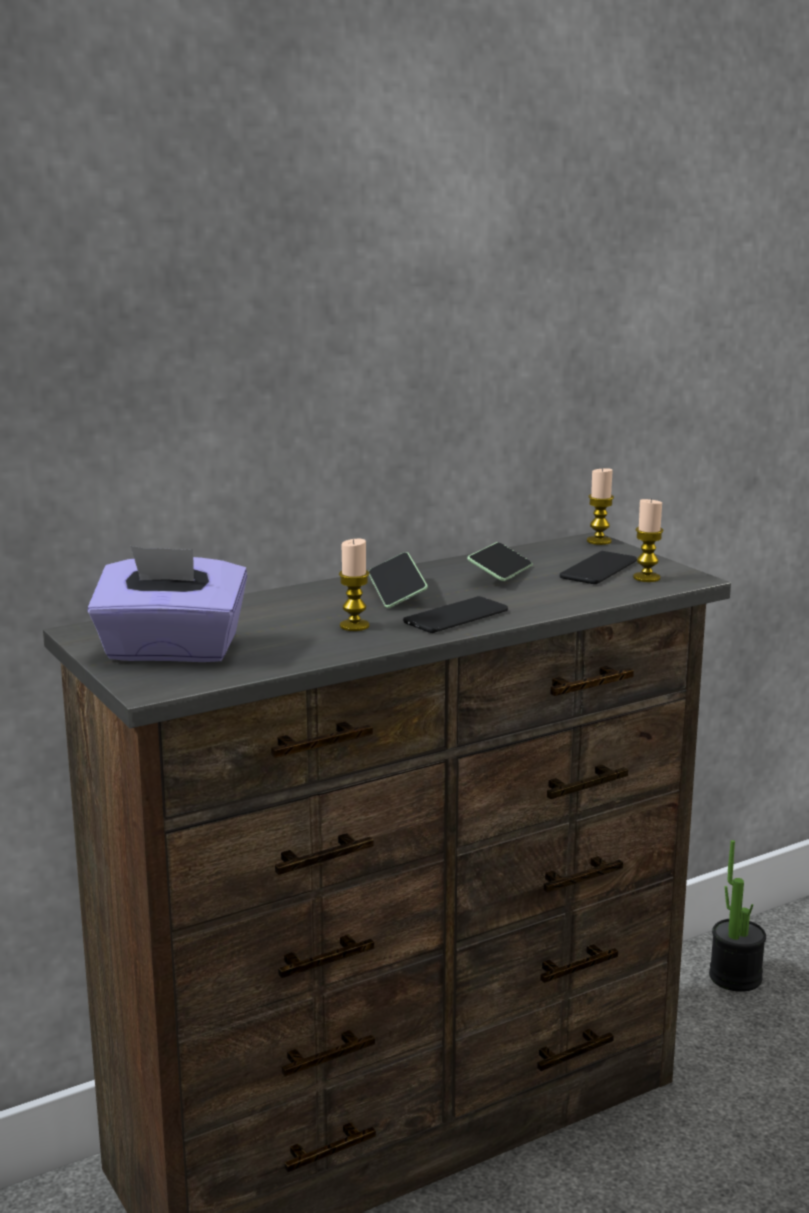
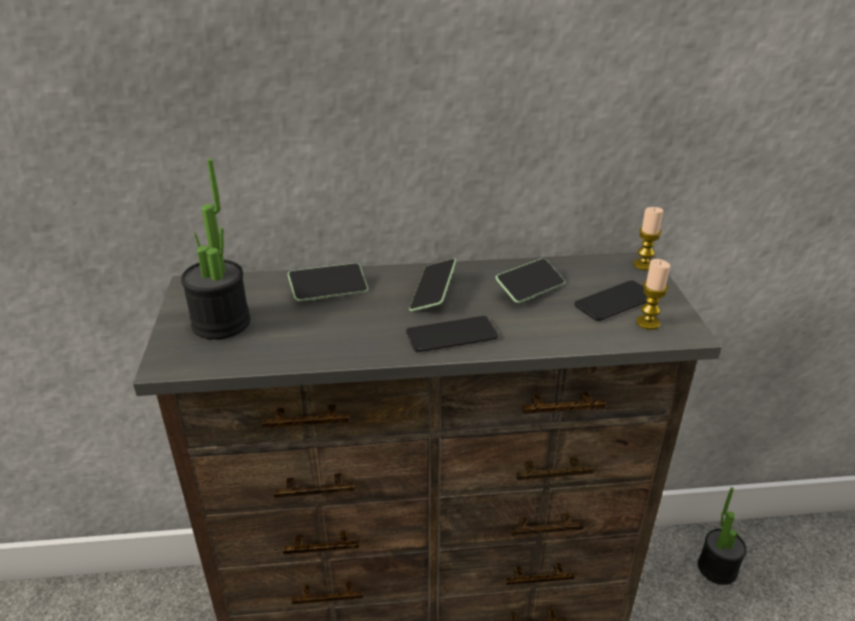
camera: 25 degrees right, 15 degrees up
(171, 651) = (221, 323): purple tissue box -> potted plant
(270, 609) = (329, 291): none -> phone
(354, 626) = (368, 327): candle -> none

